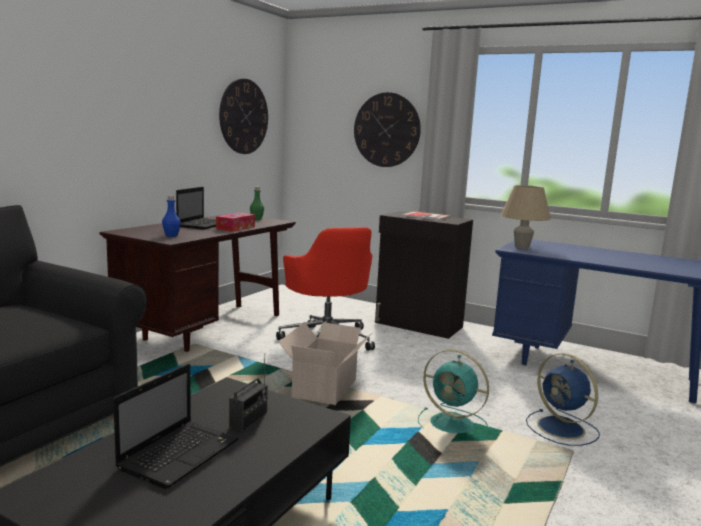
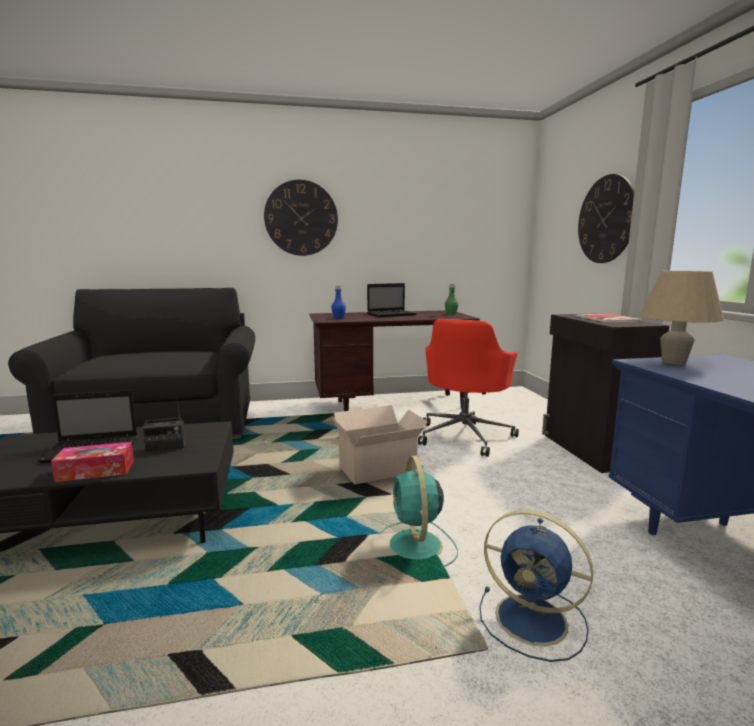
camera: 50 degrees right, 0 degrees up
(235, 228) = (405, 318): tissue box -> tissue box (96, 471)
(244, 116) = (472, 221): wall clock -> wall clock (301, 218)
(562, 429) = (534, 620): blue fan -> blue fan turned 75 degrees counterclockwise

